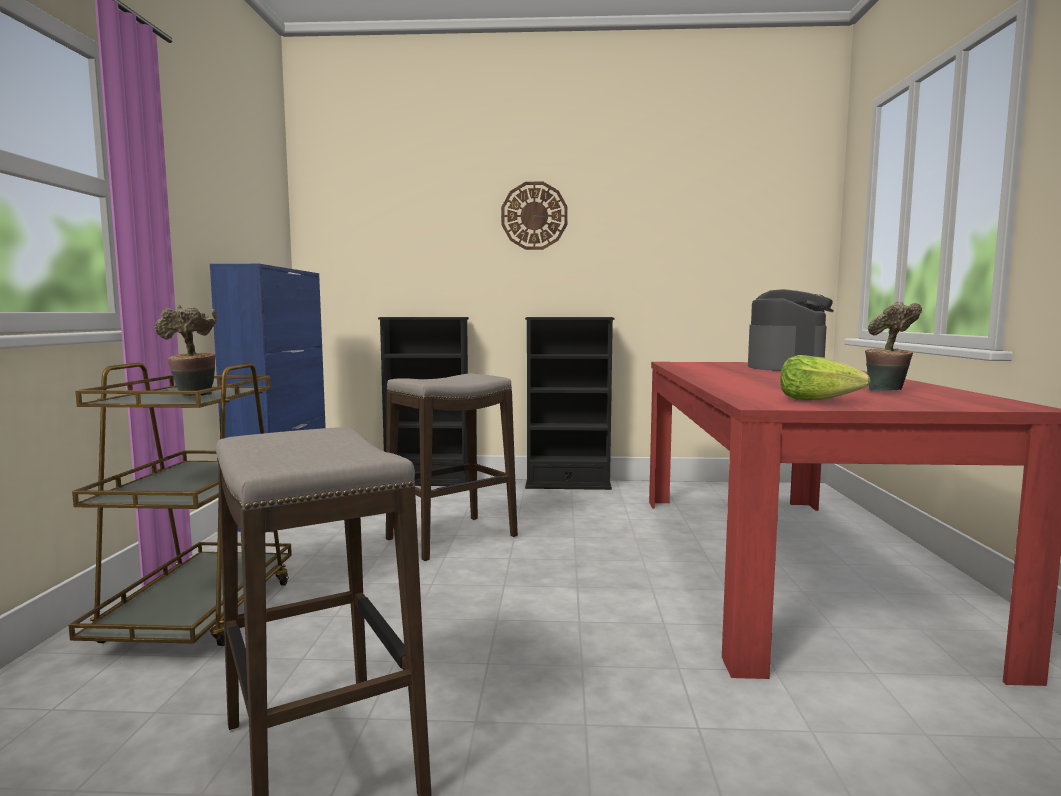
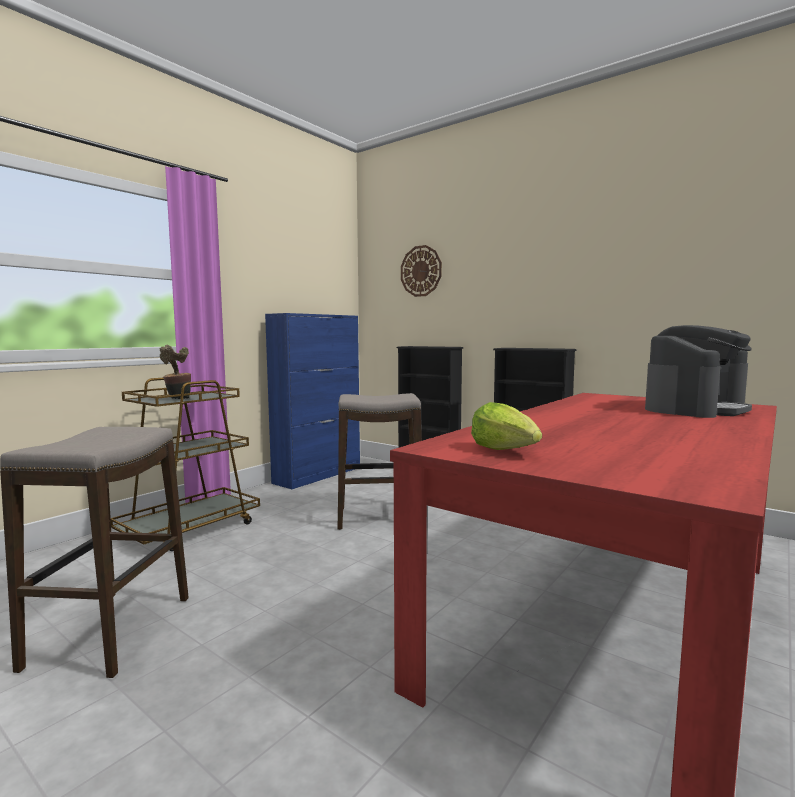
camera: 35 degrees right, 0 degrees up
(534, 216) = (515, 262): wall clock -> wall clock (421, 271)
(887, 391) = (642, 450): potted plant -> none

